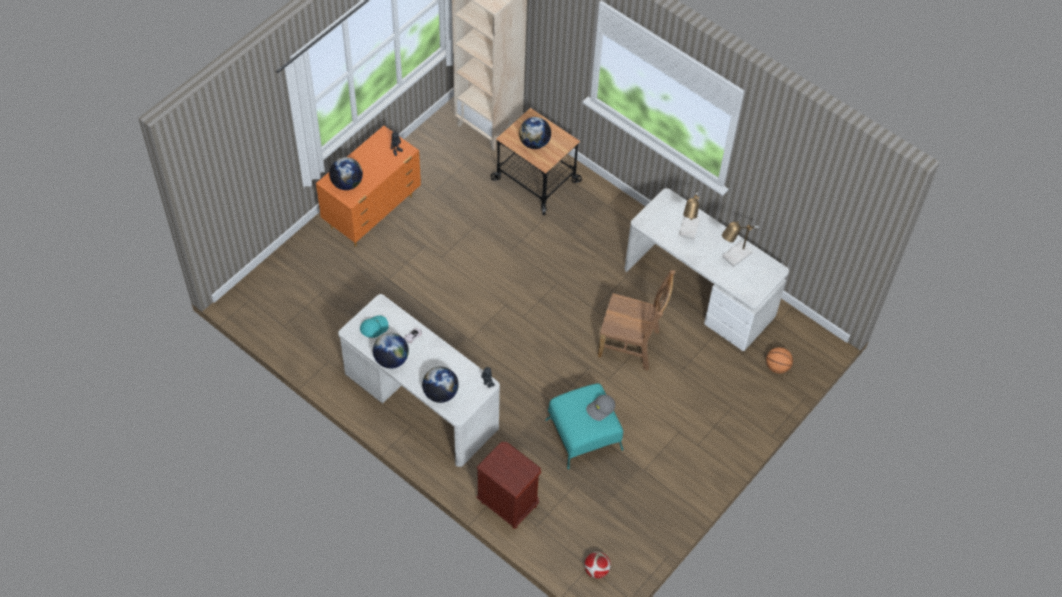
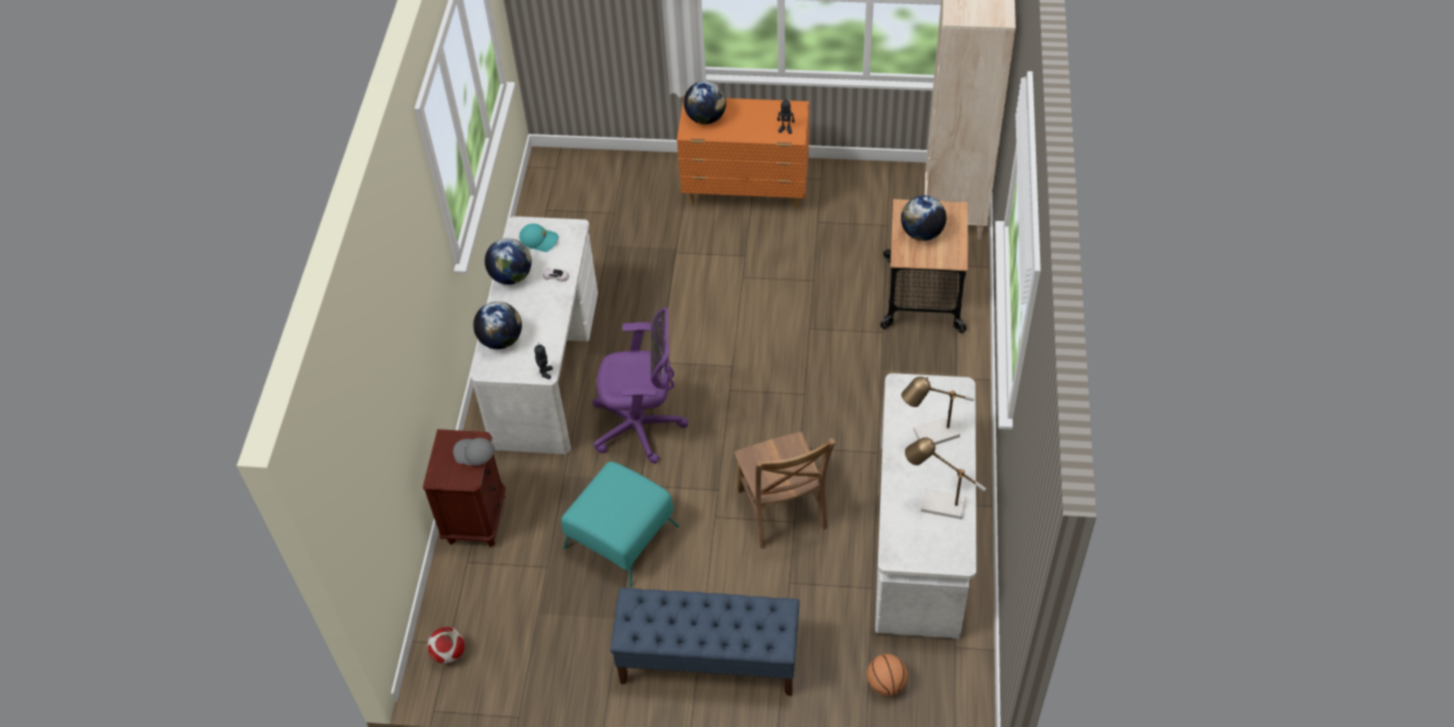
camera: 60 degrees right, 5 degrees down
(512, 377) = (642, 427): none -> purple office chair
(600, 409) = (629, 512): grey cap -> grey cap (474, 454)
(701, 440) = (708, 661): none -> blue bench

